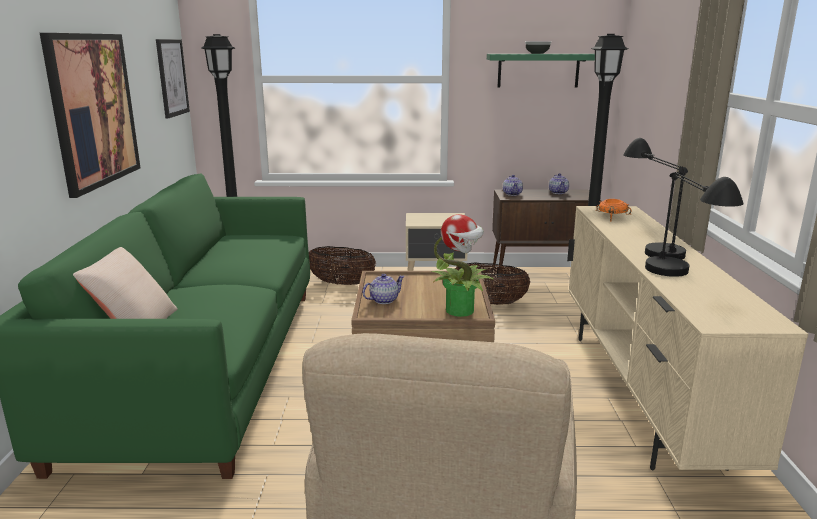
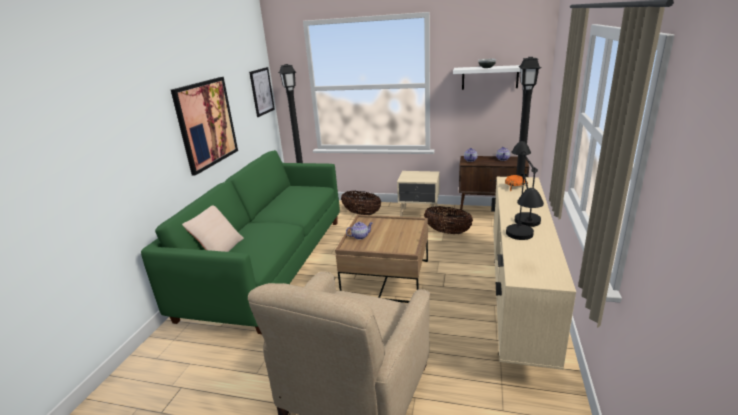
camera: 15 degrees right, 5 degrees up
(461, 310) = (401, 247): potted plant -> none
(538, 70) = (490, 77): green shelf -> white shelf

